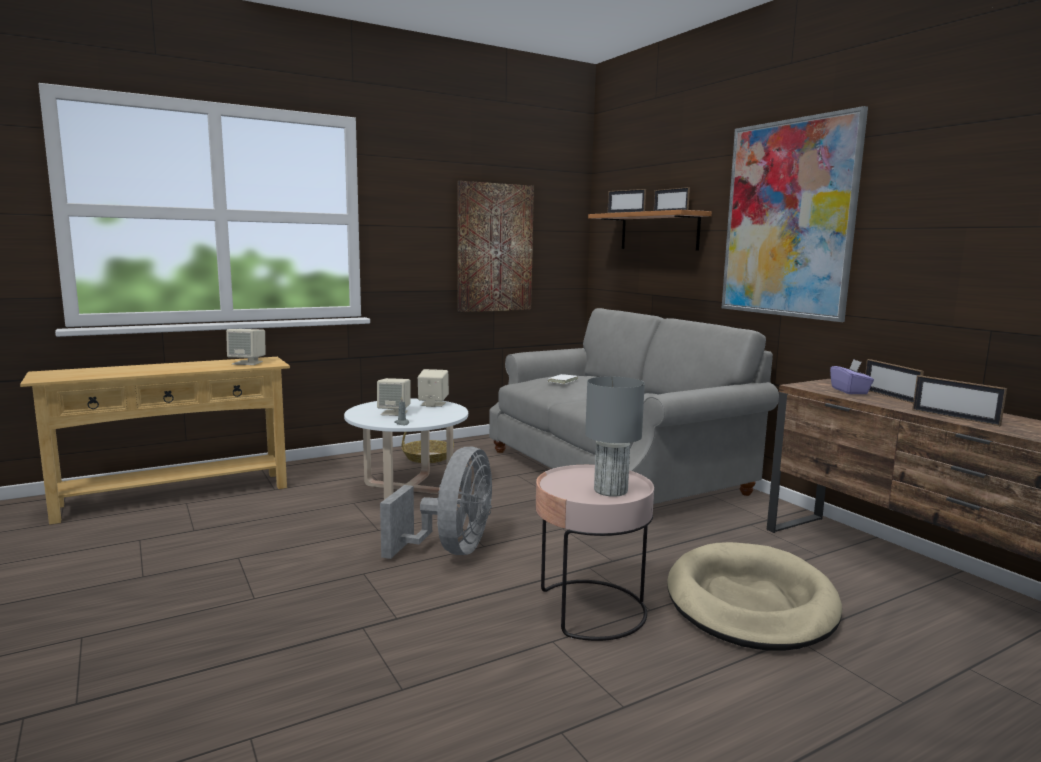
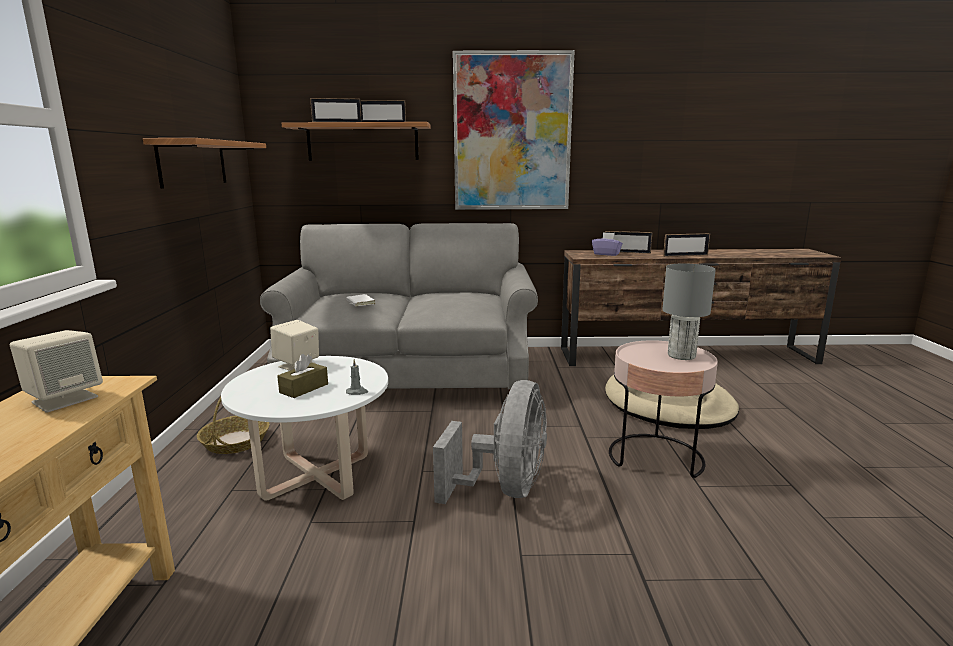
camera: 60 degrees left, 5 degrees up
(394, 413) = (304, 388): beige speaker -> brown tissue box
(451, 550) = (505, 488): grey fan -> grey fan turned 60 degrees clockwise
(495, 248) = (193, 163): picture -> shelf

